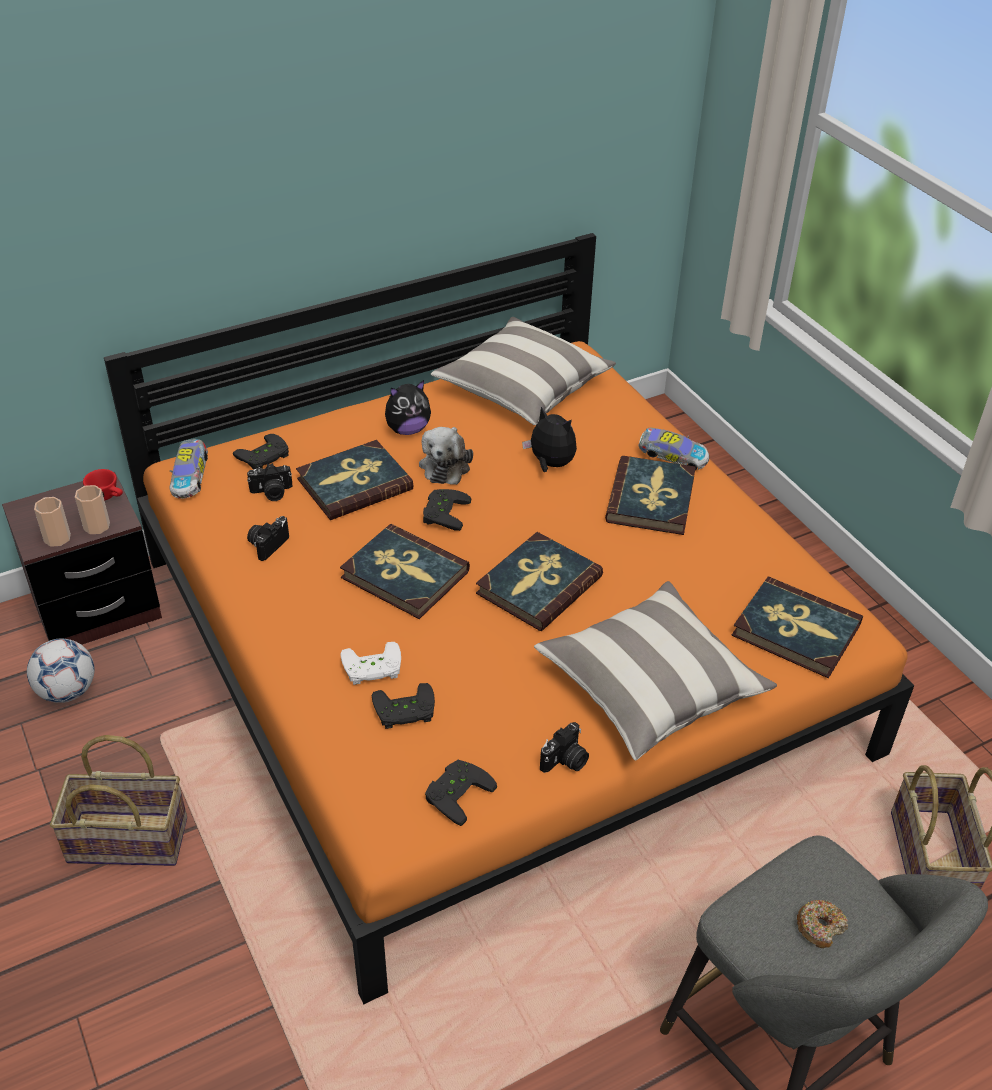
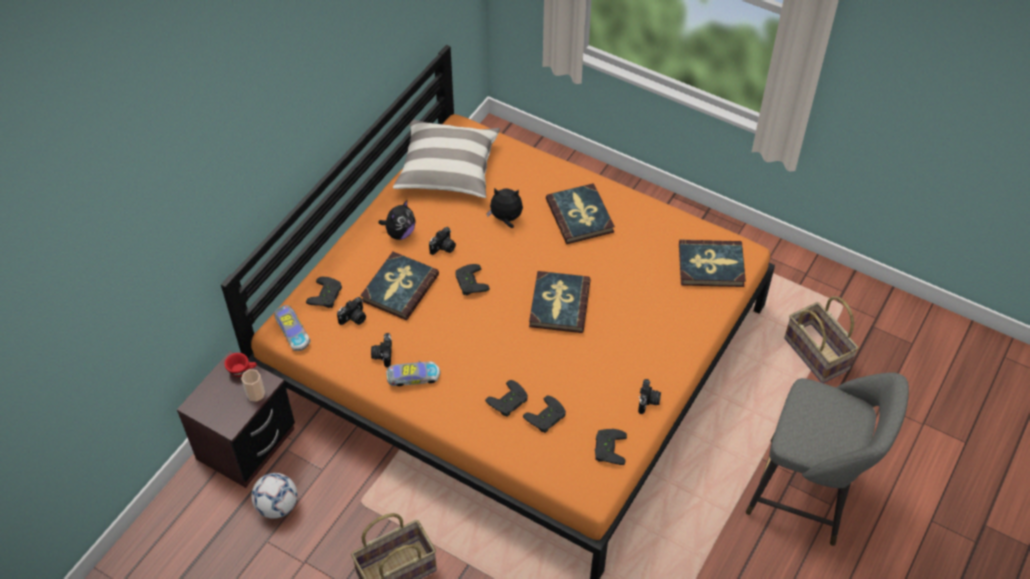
camera: 30 degrees left, 10 degrees up
(57, 538) = (238, 414): cup -> none
(372, 669) = (509, 402): white game controller -> black game controller
(404, 575) = (480, 335): book -> none
(446, 465) = (443, 248): plush toy -> camera
(650, 687) = (660, 337): pillow -> none
(671, 458) = (571, 181): toy car -> toy car (412, 378)
(820, 927) = (829, 425): donut -> none

